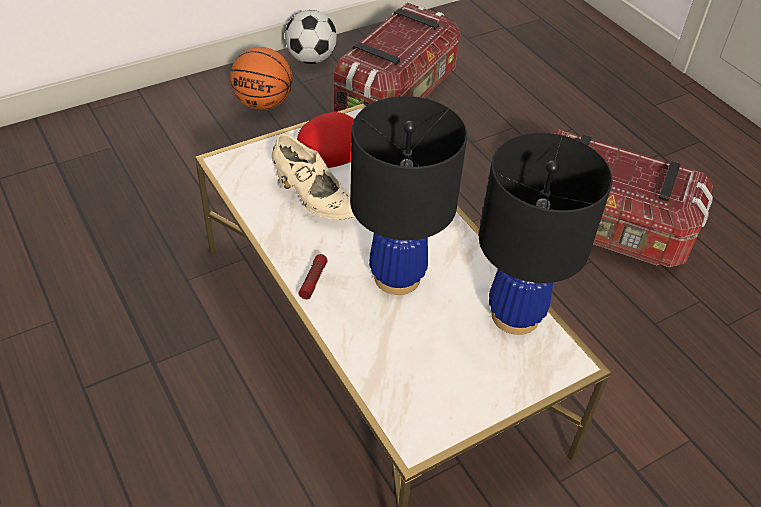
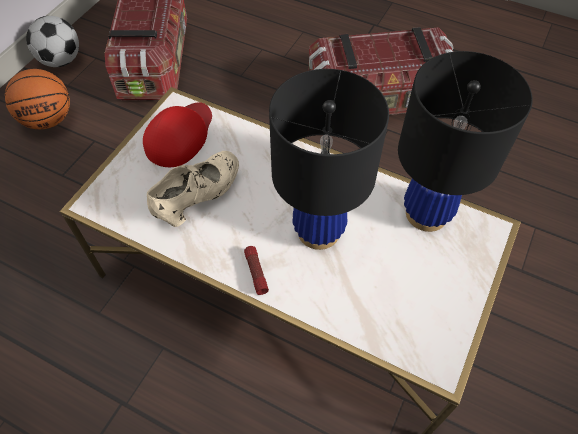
camera: 30 degrees left, 10 degrees up
(314, 200) = (199, 198): beige shoe -> beige shoe turned 60 degrees counterclockwise

